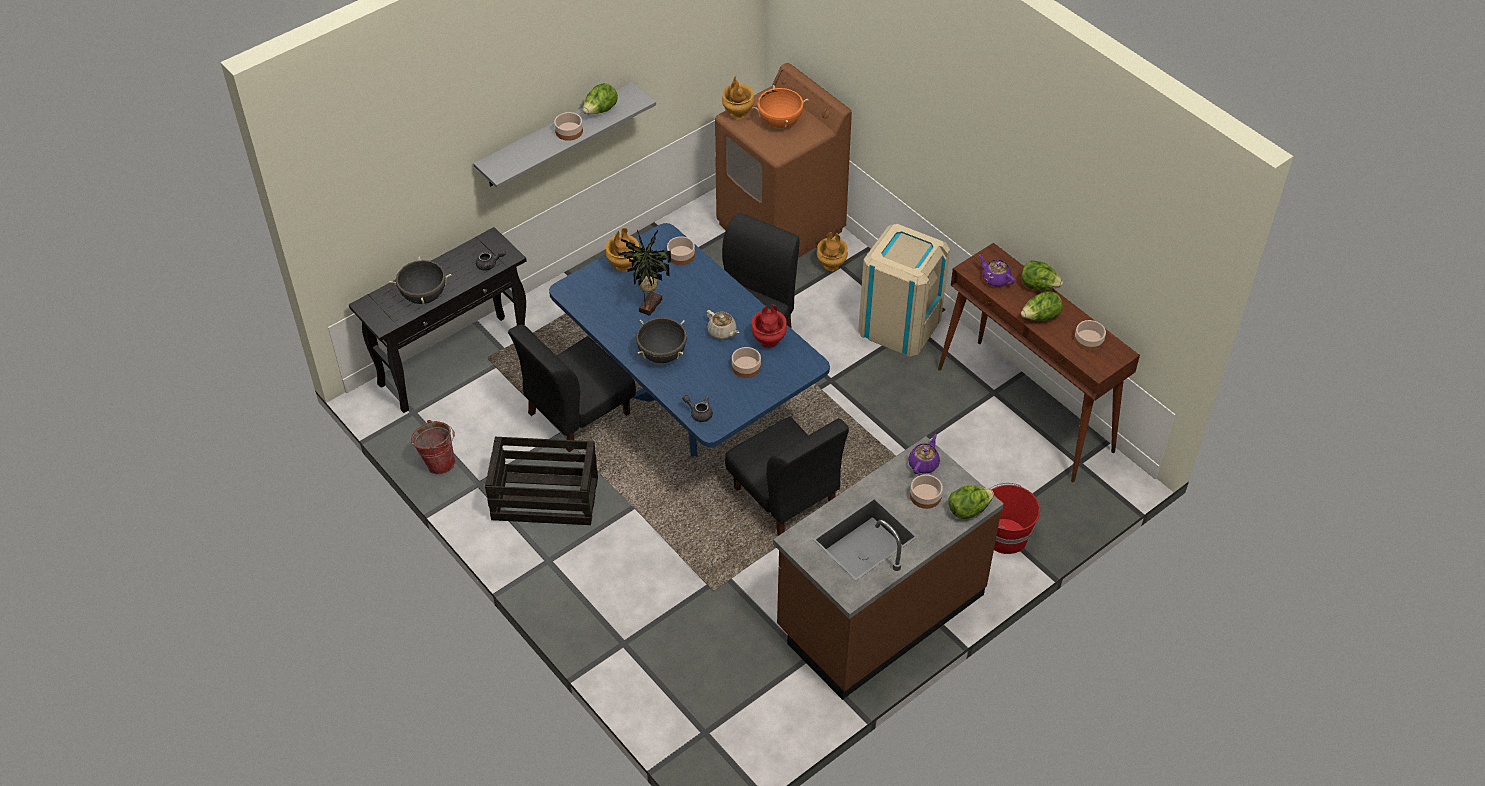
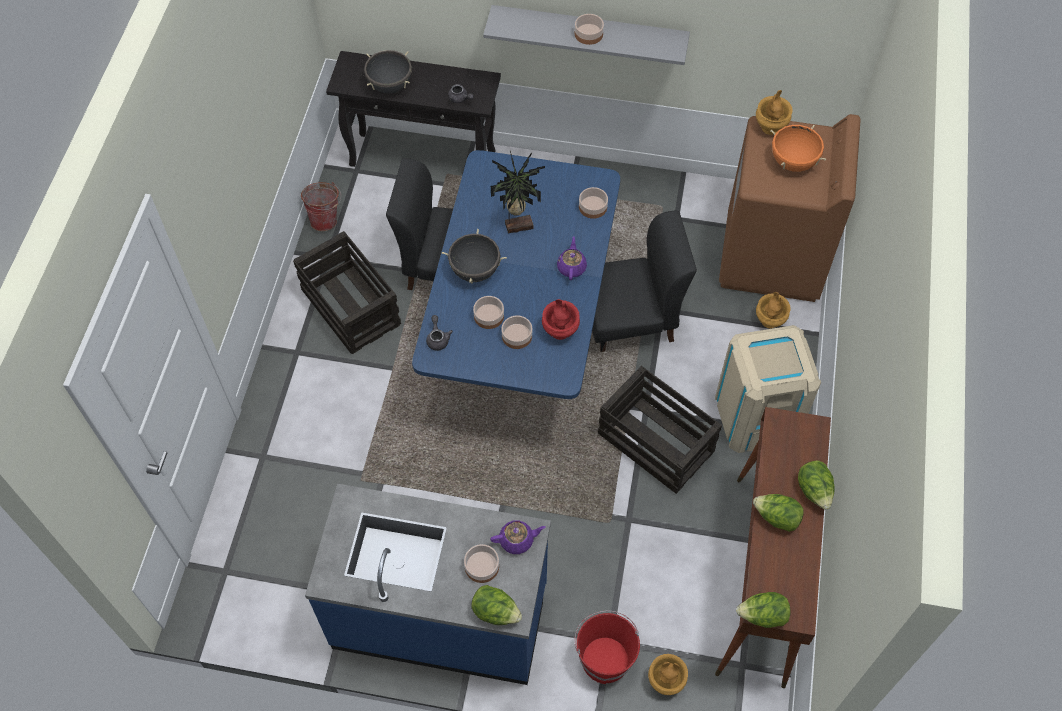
camera: 50 degrees right, 10 degrees up
(600, 111) = (633, 36): lettuce -> lettuce (762, 616)
(624, 265) = (544, 178): brown vase -> brown vase (666, 681)
(722, 332) = (538, 293): beige teapot -> none
(785, 498) = (494, 464): black chair -> none
(864, 393) = (657, 443): none -> crate
(879, 612) = (440, 615): brown counter -> blue counter
(995, 279) = (786, 449): purple teapot -> purple teapot (571, 267)
(1089, 340) = (789, 578): bowl -> bowl (489, 316)

